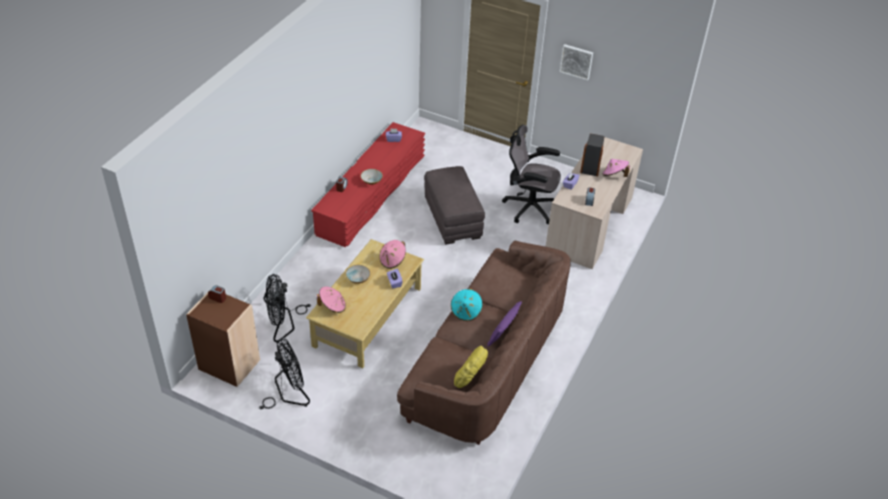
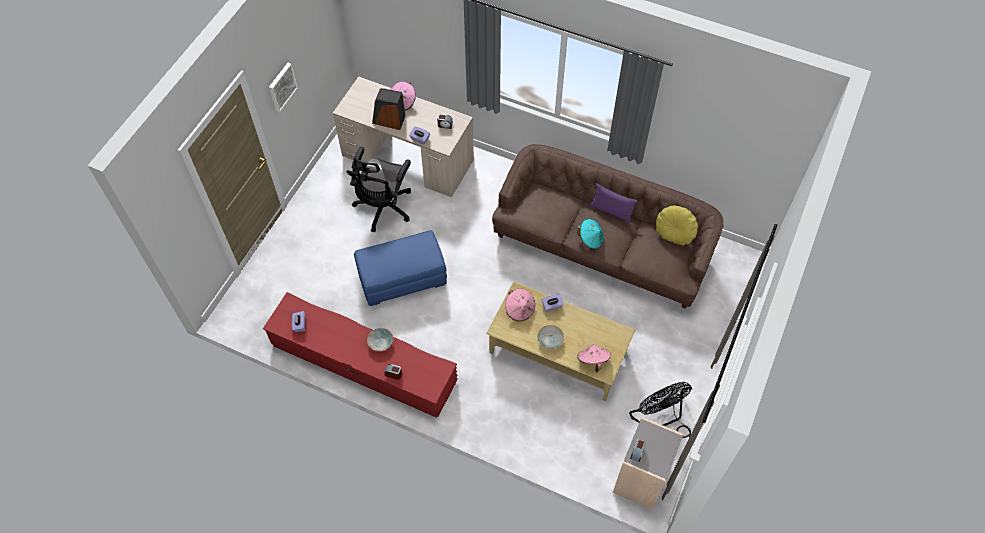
camera: 90 degrees left, 15 degrees up
(228, 364) = (641, 480): brown bookcase -> grey bookcase
(283, 320) = (571, 434): black fan -> none
(453, 219) = (403, 278): grey ottoman -> blue ottoman

